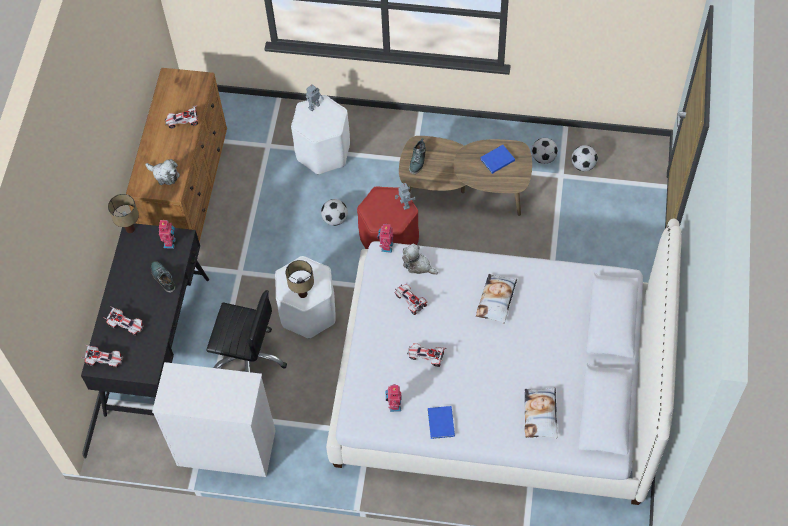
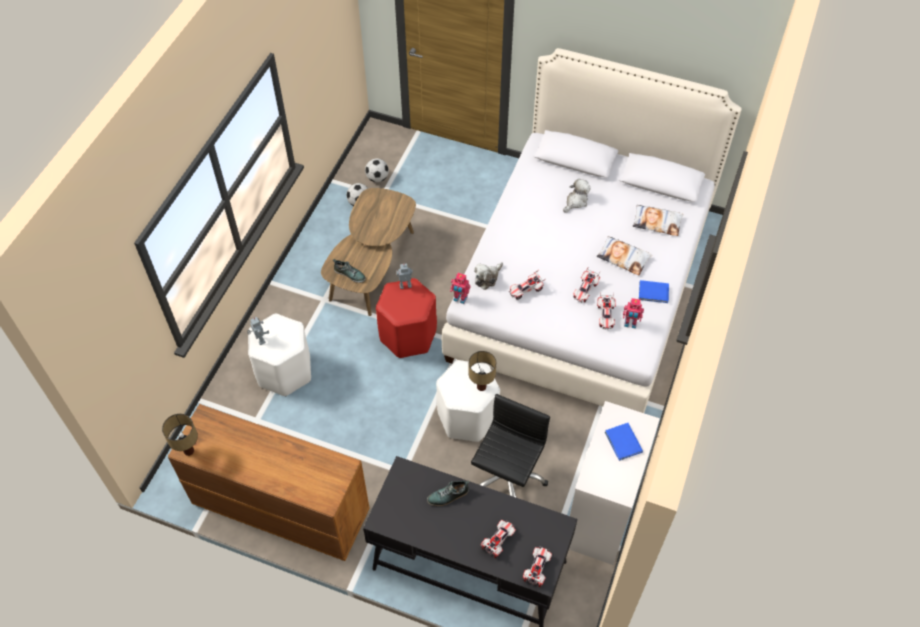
camera: 80 degrees left, 5 degrees down
(130, 229) = (375, 521): table lamp -> table lamp (189, 451)
(164, 175) = (320, 471): plush toy -> plush toy (576, 201)
(170, 243) = (406, 482): toy robot -> none
(183, 122) = (254, 443): toy car -> toy car (605, 316)
(335, 219) = (368, 375): football -> none
(496, 160) = (375, 213): blue book -> blue book (623, 443)
(497, 300) = (539, 228): pillow -> pillow (623, 258)

